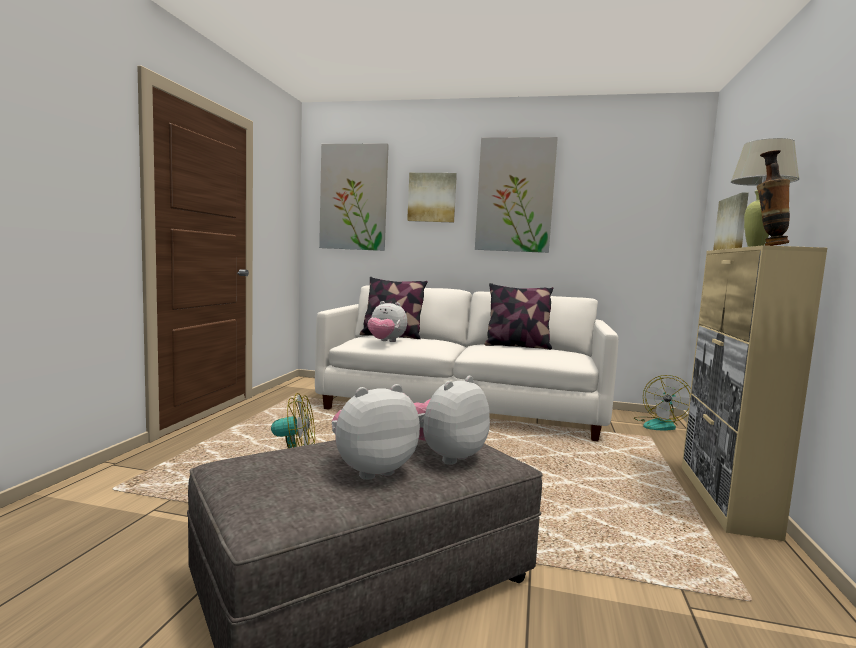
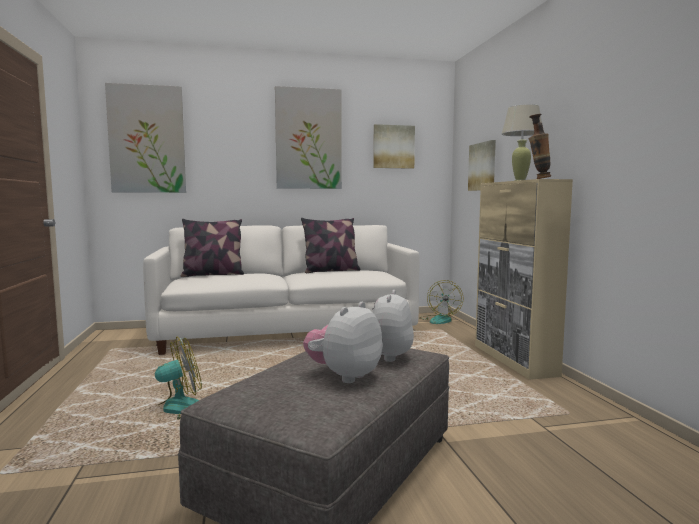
camera: 25 degrees left, 0 degrees up
(386, 342) = (217, 280): plush toy -> none
(432, 197) = (231, 140): picture -> picture (393, 147)

